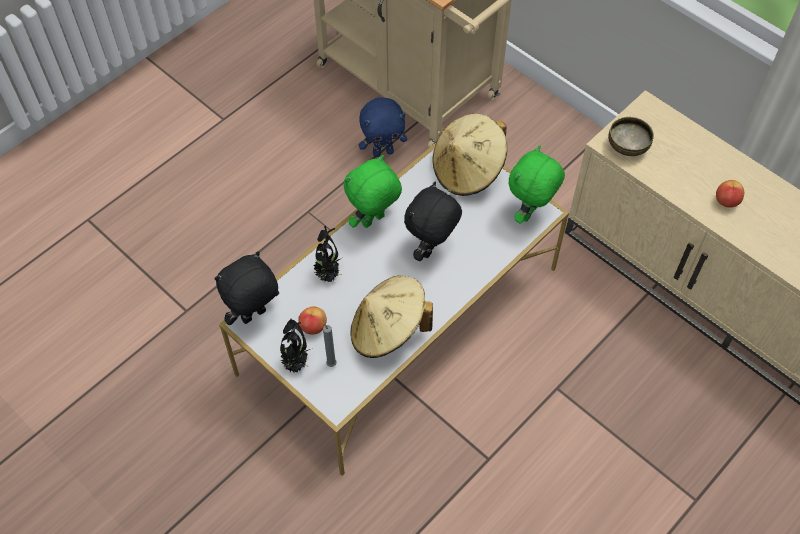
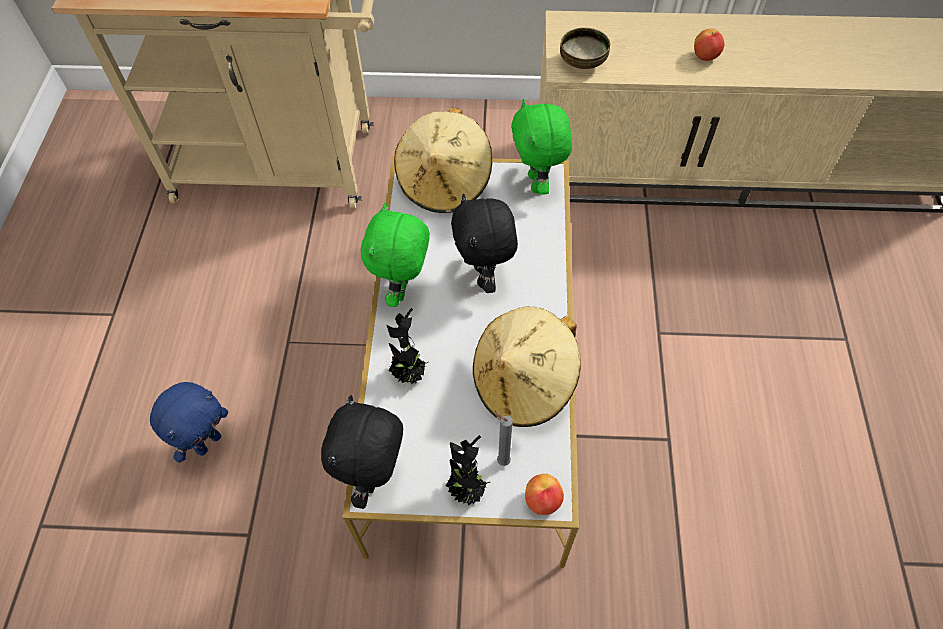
camera: 40 degrees left, 0 degrees up
(313, 327) = (447, 438): apple -> apple (542, 500)
(383, 152) = (310, 238): blue plush toy -> blue plush toy (208, 442)

